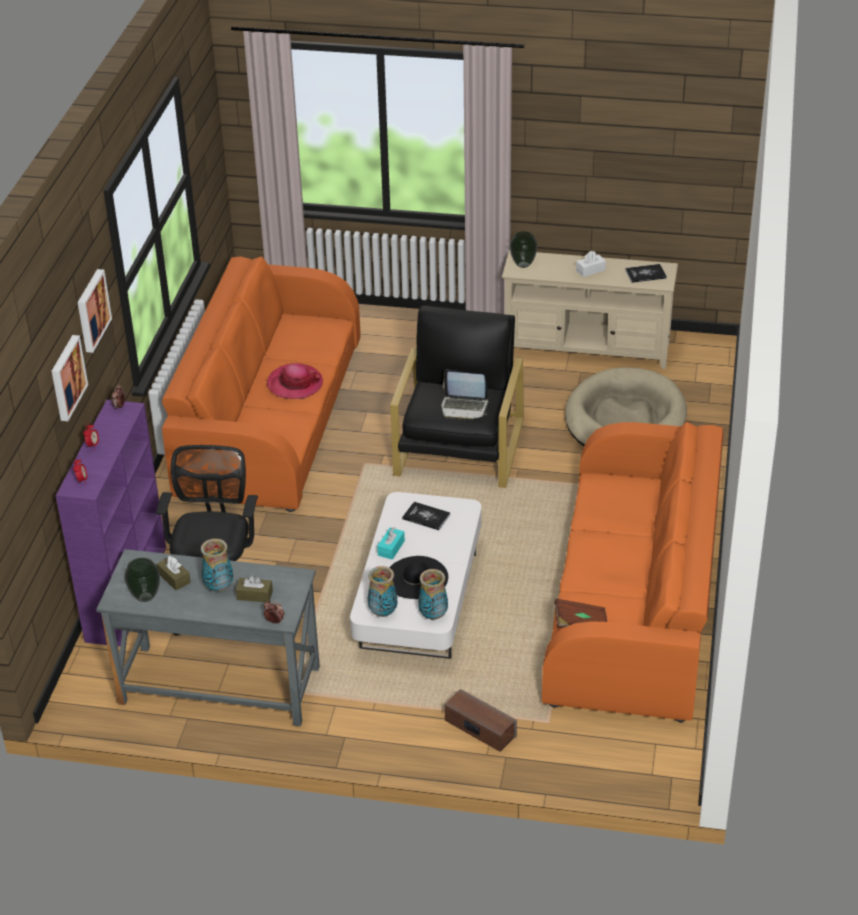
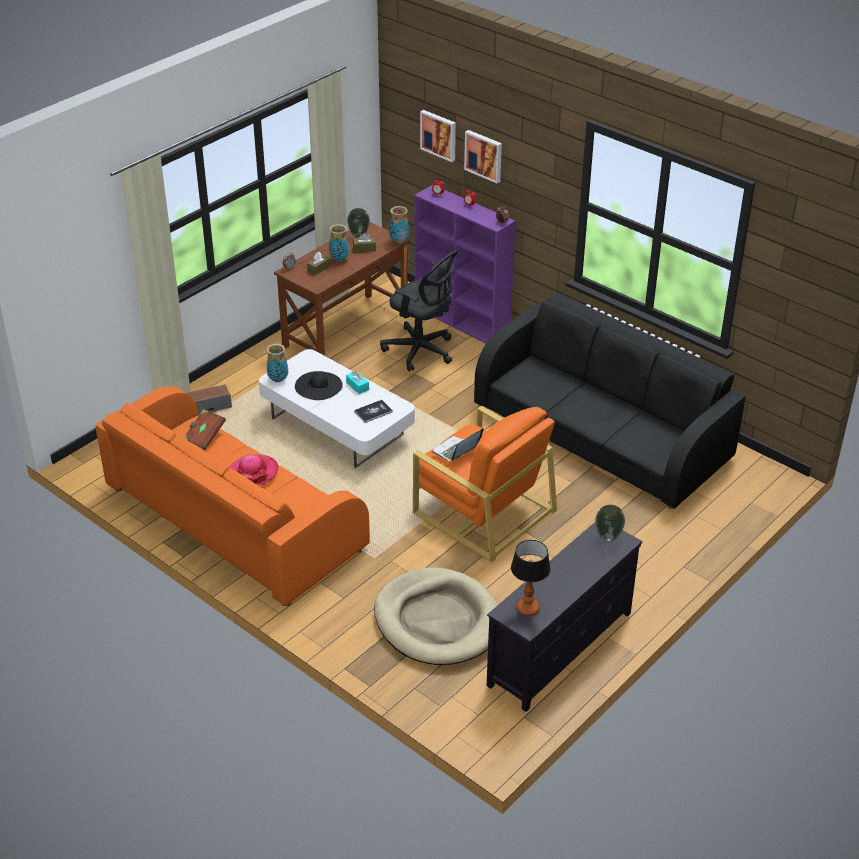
camera: 120 degrees right, 0 degrees up
(91, 310) = (532, 161): picture -> picture (439, 135)
(219, 686) = (345, 330): grey desk -> brown desk
(270, 418) = (603, 432): orange sofa -> black sofa
(295, 384) = (590, 411): hat -> hat (253, 472)
(383, 613) = (302, 362): vase -> vase (399, 241)
(459, 448) = (483, 511): black armchair -> orange armchair
(587, 349) = (560, 649): beige tv stand -> black tv stand
(590, 270) = (564, 575): white tissue box -> none
(645, 274) = (528, 608): book -> table lamp

